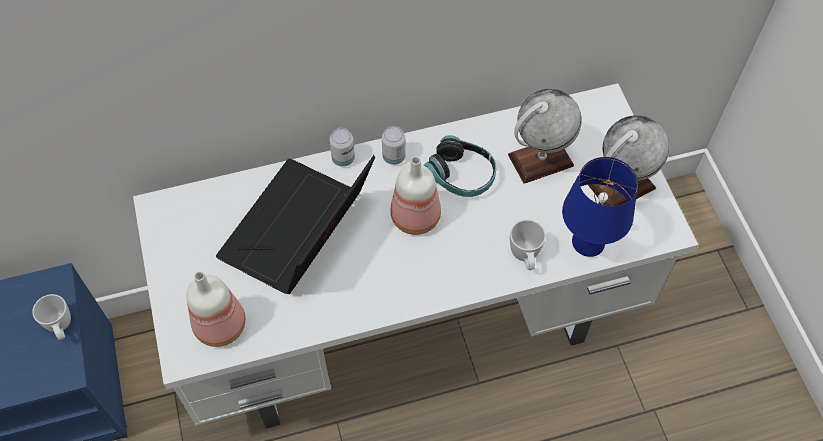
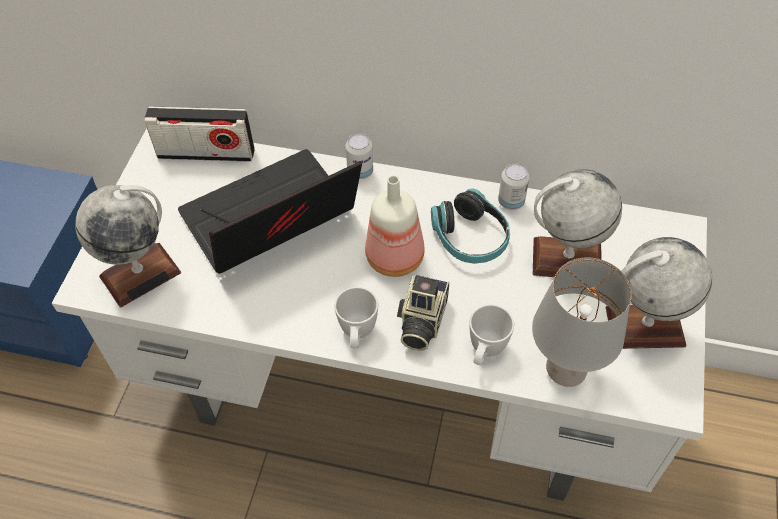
camera: 30 degrees right, 5 degrees down
(61, 328) = (45, 227): white mug -> white mug (357, 334)
(203, 199) = (206, 153): none -> radio
(222, 325) = (140, 274): bottle -> globe
(394, 157) = (411, 191): can -> can (511, 202)
(466, 257) = (420, 322): none -> camera
(588, 245) = (566, 371): blue table lamp -> grey table lamp

